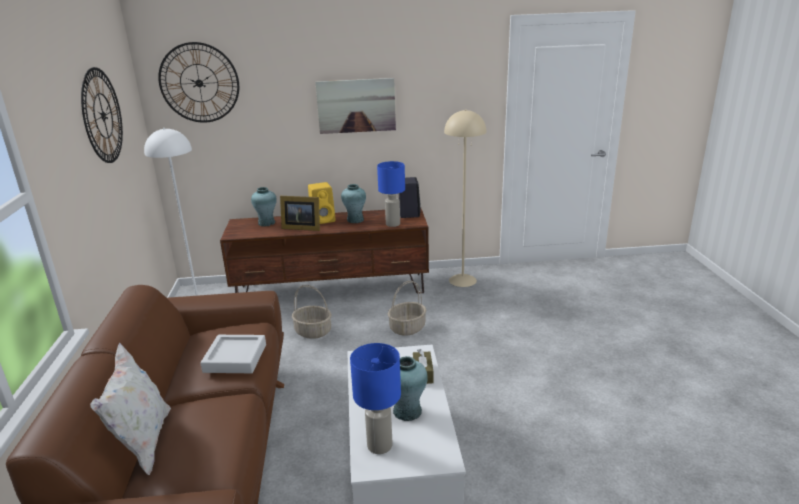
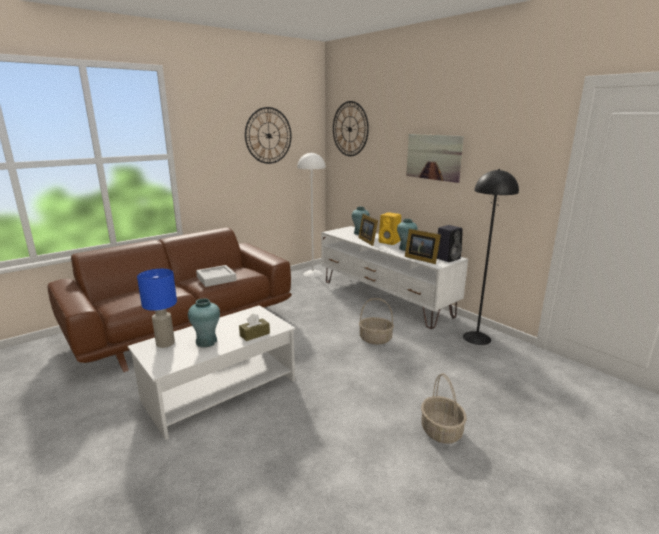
camera: 55 degrees right, 5 degrees down
(143, 443) = (136, 288): white pillow -> none
(313, 331) = (329, 311): basket -> basket (441, 431)
(332, 288) = (385, 298): brown tv stand -> white tv stand
(393, 224) = (421, 259): blue table lamp -> picture frame
(462, 280) = (477, 338): beige floor lamp -> black floor lamp

